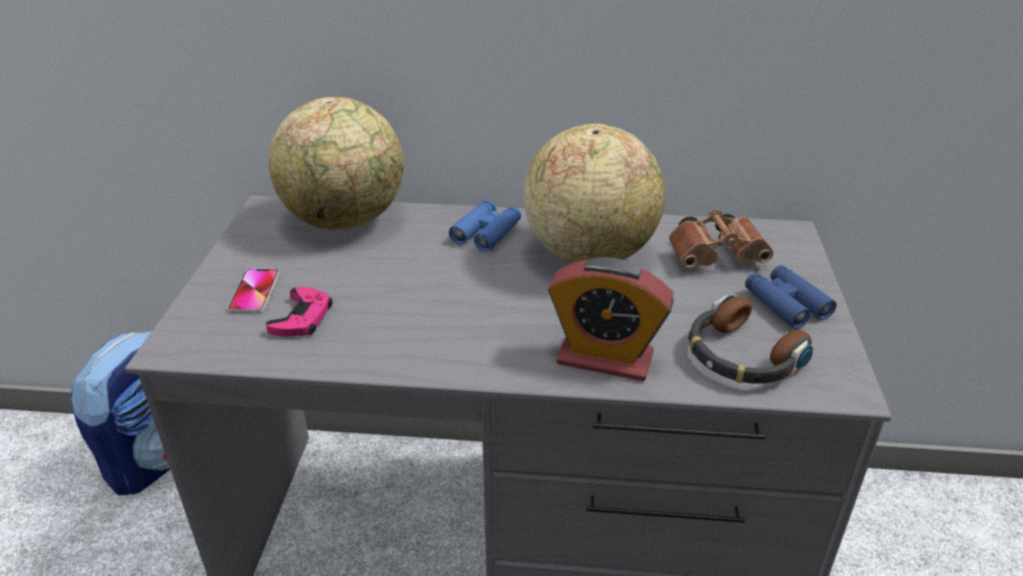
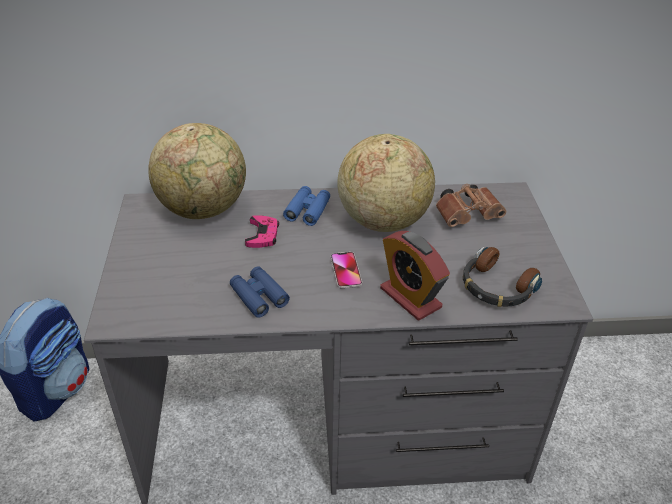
camera: 10 degrees left, 5 degrees up
(254, 292) = (156, 272): phone -> phone (346, 271)
(302, 318) = (197, 289): pink game controller -> pink game controller (262, 235)
(604, 358) = (410, 298): alarm clock -> alarm clock turned 45 degrees clockwise
(786, 304) = (518, 246): blue binoculars -> blue binoculars (259, 296)

